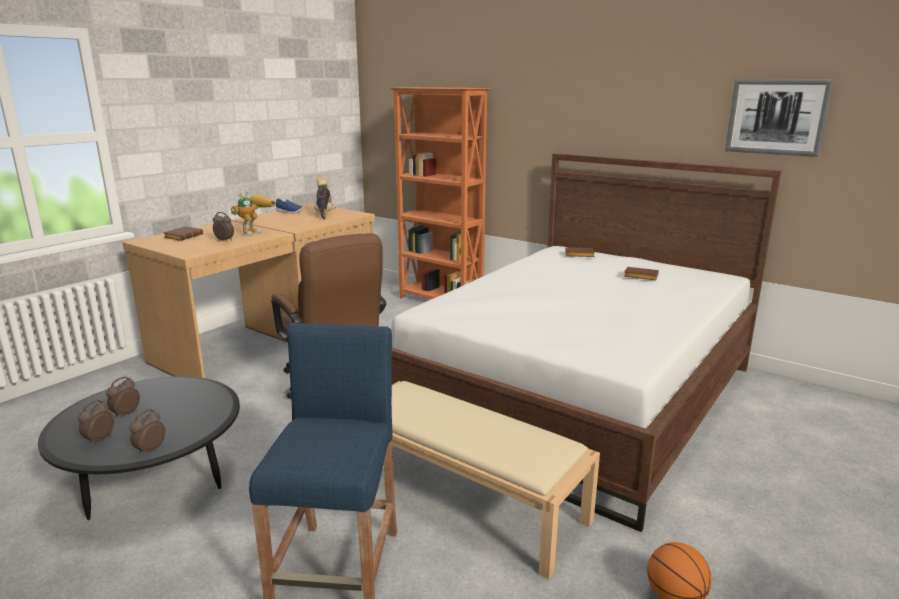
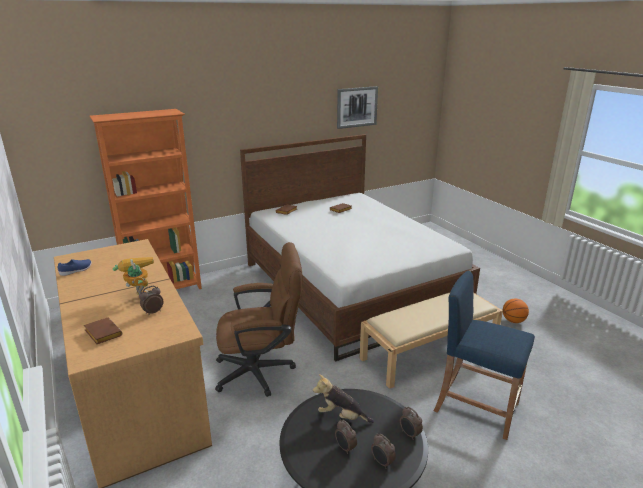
camera: 65 degrees left, 5 degrees up
(324, 214) = (115, 257): plush toy -> plush toy (341, 416)

